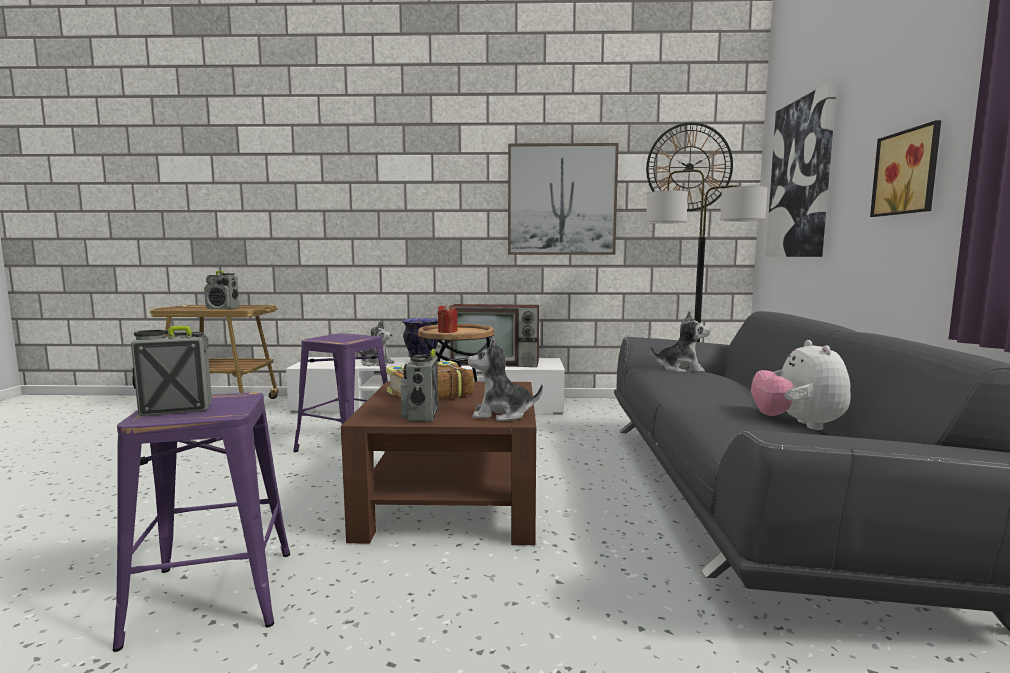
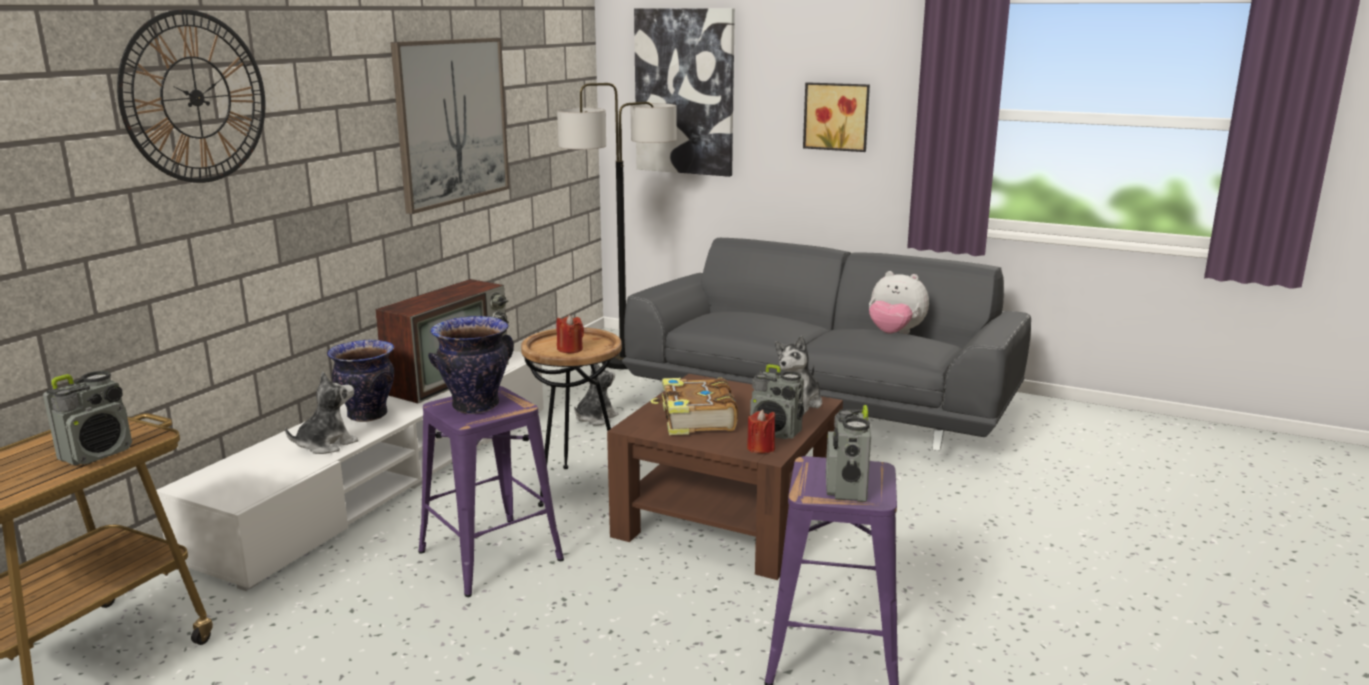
camera: 65 degrees left, 10 degrees up
(341, 337) = (475, 406): none -> vase
(379, 415) = (761, 448): none -> red candle
(680, 369) = (724, 316): plush toy -> plush toy (595, 418)
(689, 167) = (551, 65): wall clock -> wall clock (196, 97)

